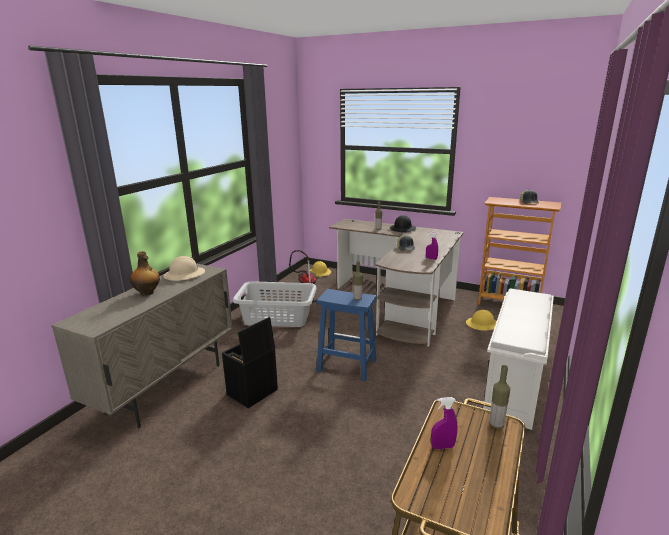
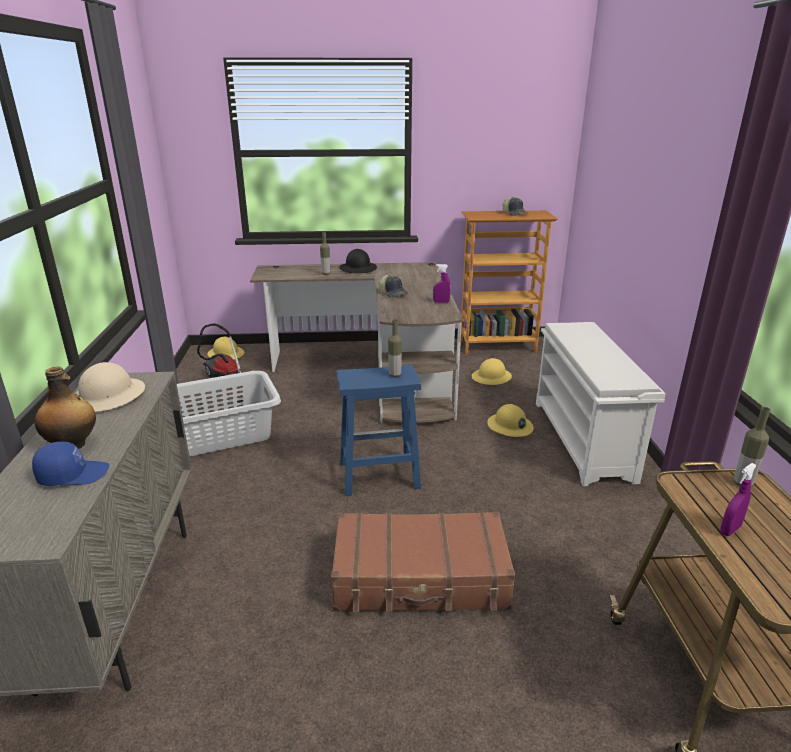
camera: 30 degrees left, 5 degrees up
(134, 305) = (73, 474): none -> blue cap
(252, 393) = (278, 559): black storage box -> none
(318, 431) = (420, 577): none -> brown suitcase
(464, 361) = (509, 426): none -> yellow hard hat

